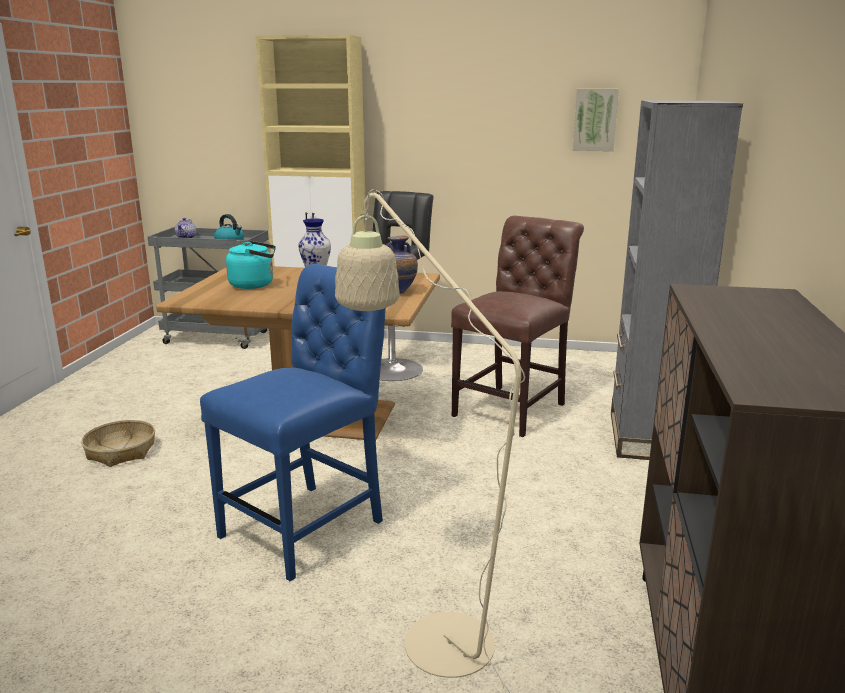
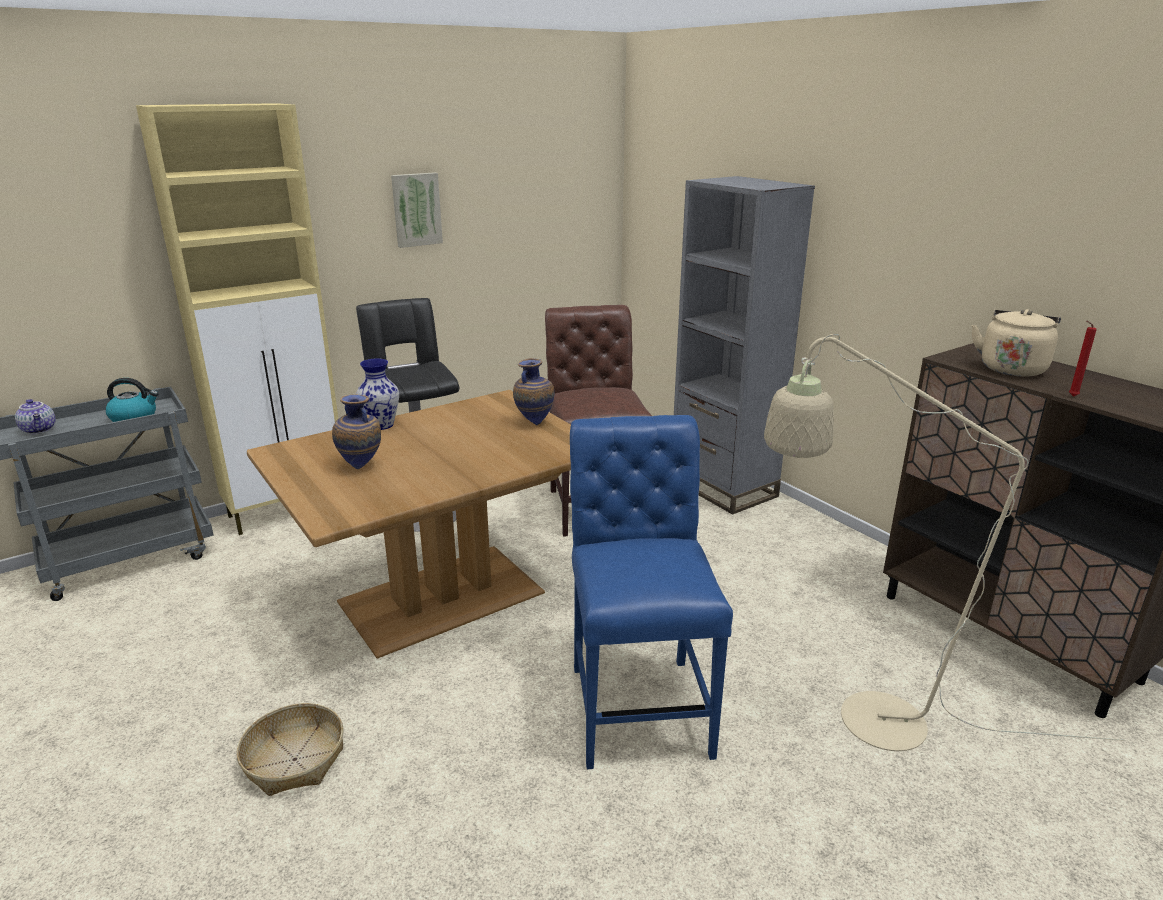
camera: 45 degrees left, 5 degrees up
(254, 285) = (362, 466): turquoise kettle -> vase
(595, 120) = (546, 190): picture -> picture (416, 209)
(714, 337) = (1071, 396): none -> red candle
(740, 309) = (1012, 368): none -> beige kettle

